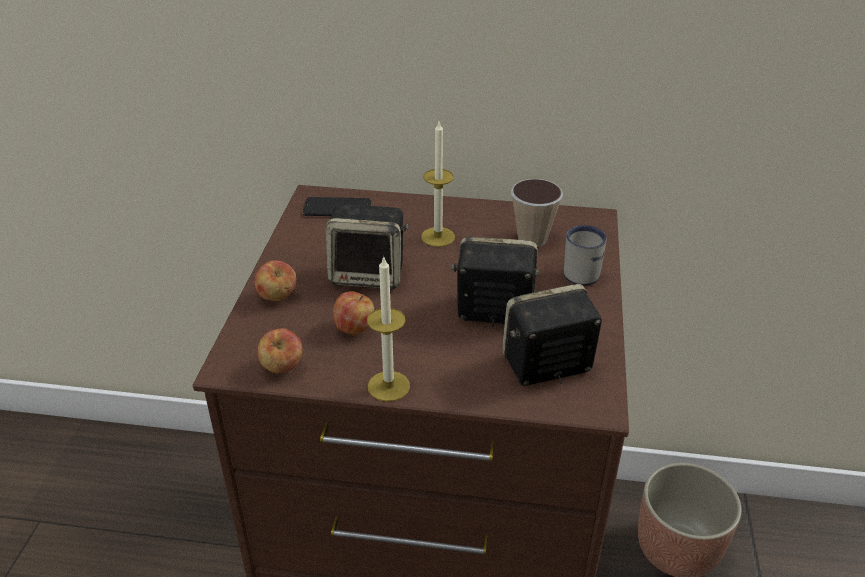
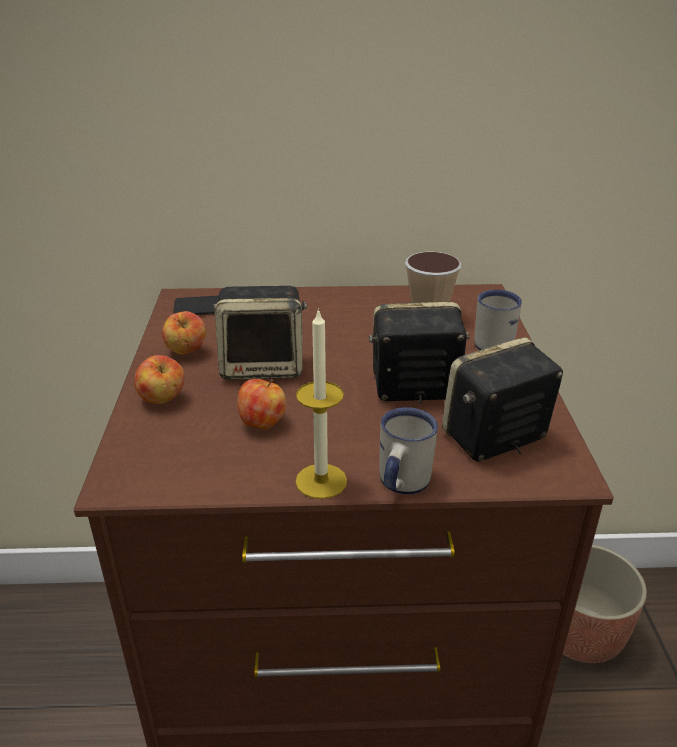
camera: 10 degrees left, 5 degrees down
(282, 368) = (185, 476): apple -> apple (186, 352)
(438, 237) = (328, 323): candle -> none
(452, 397) = (400, 484): none -> white mug

